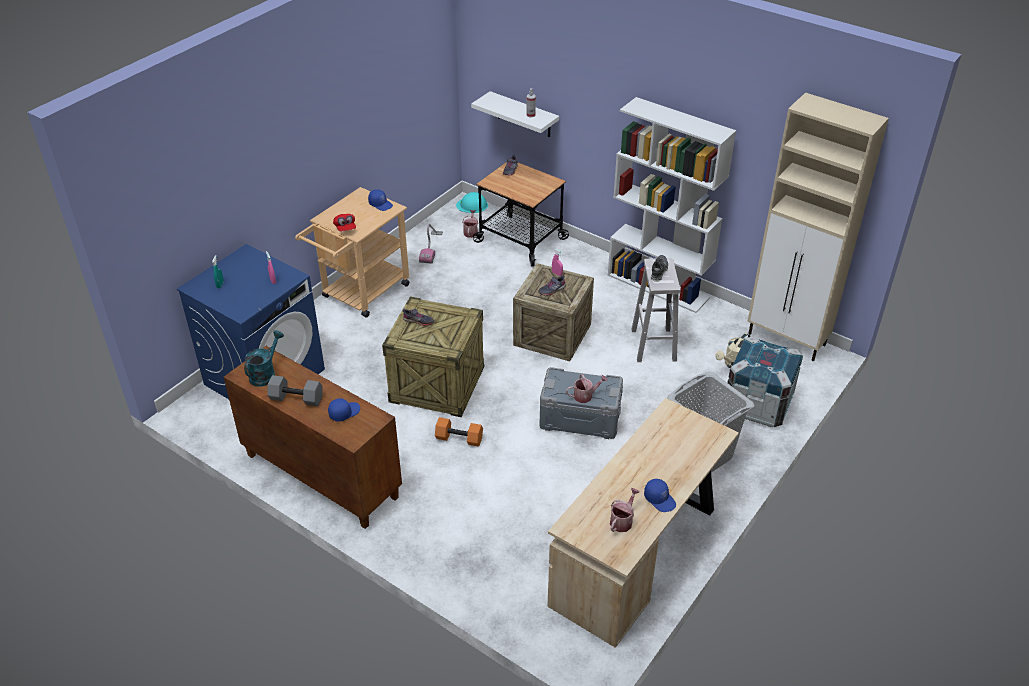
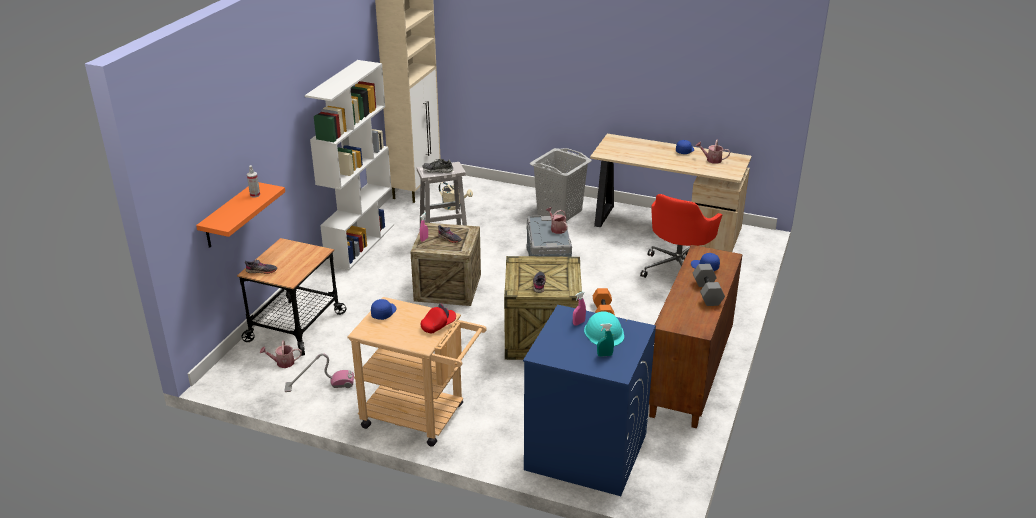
camera: 105 degrees left, 10 degrees down
(265, 373) = (689, 317): turquoise watering can -> none
(472, 205) = (225, 372): turquoise hard hat -> turquoise hard hat (604, 332)
(524, 115) = (228, 216): white shelf -> orange shelf
(525, 533) = (678, 269): none -> red office chair
(757, 404) = (496, 195): crate -> none

